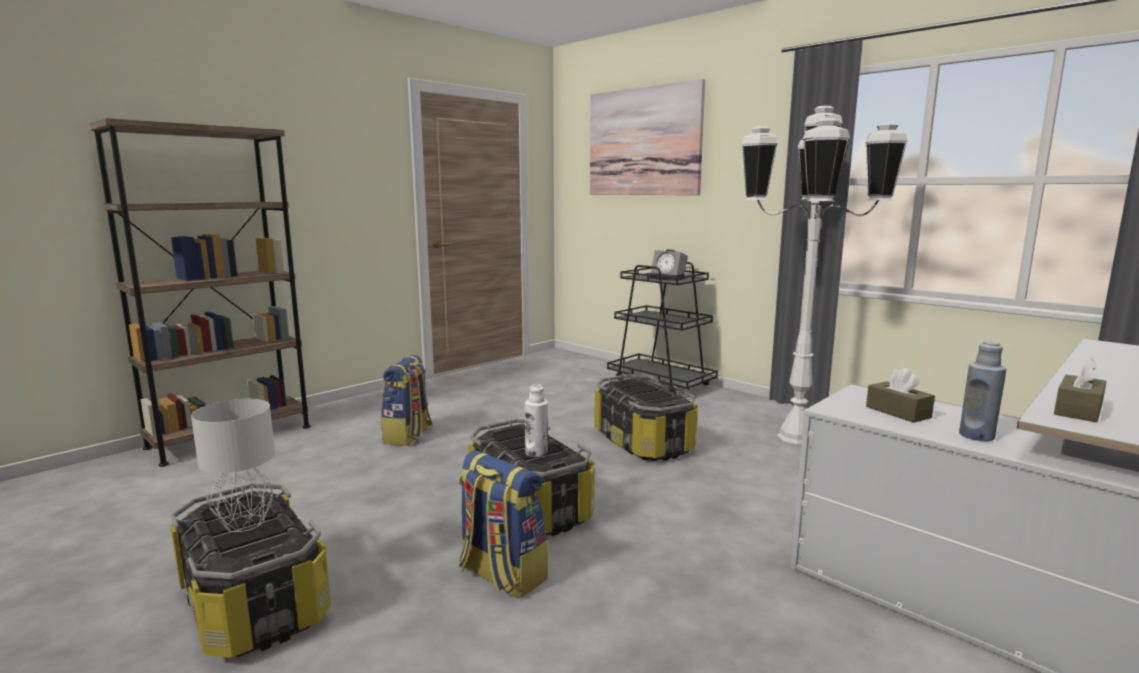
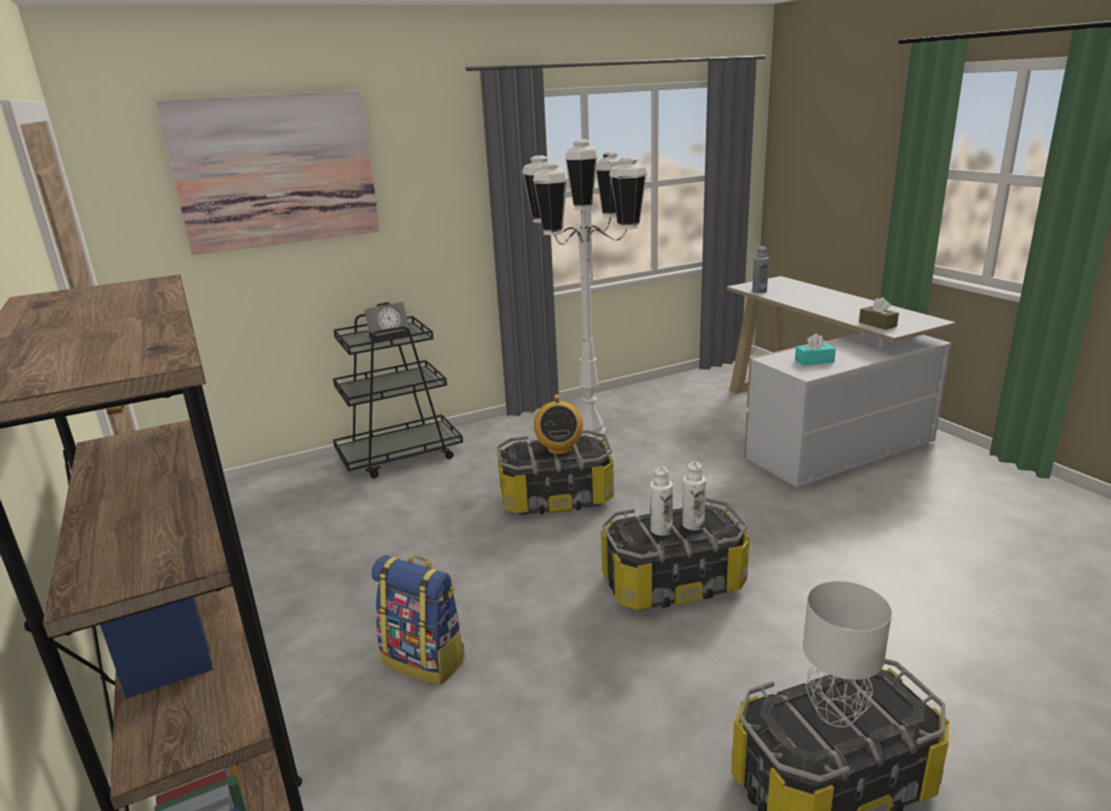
camera: 70 degrees left, 10 degrees up
(501, 575) = (790, 613): backpack -> none
(521, 441) = (661, 530): none -> white bottle
(647, 393) = (559, 449): none -> radio
(898, 412) = (814, 361): brown tissue box -> turquoise tissue box
(976, 436) = (856, 355): blue bottle -> blue bottle (759, 291)

